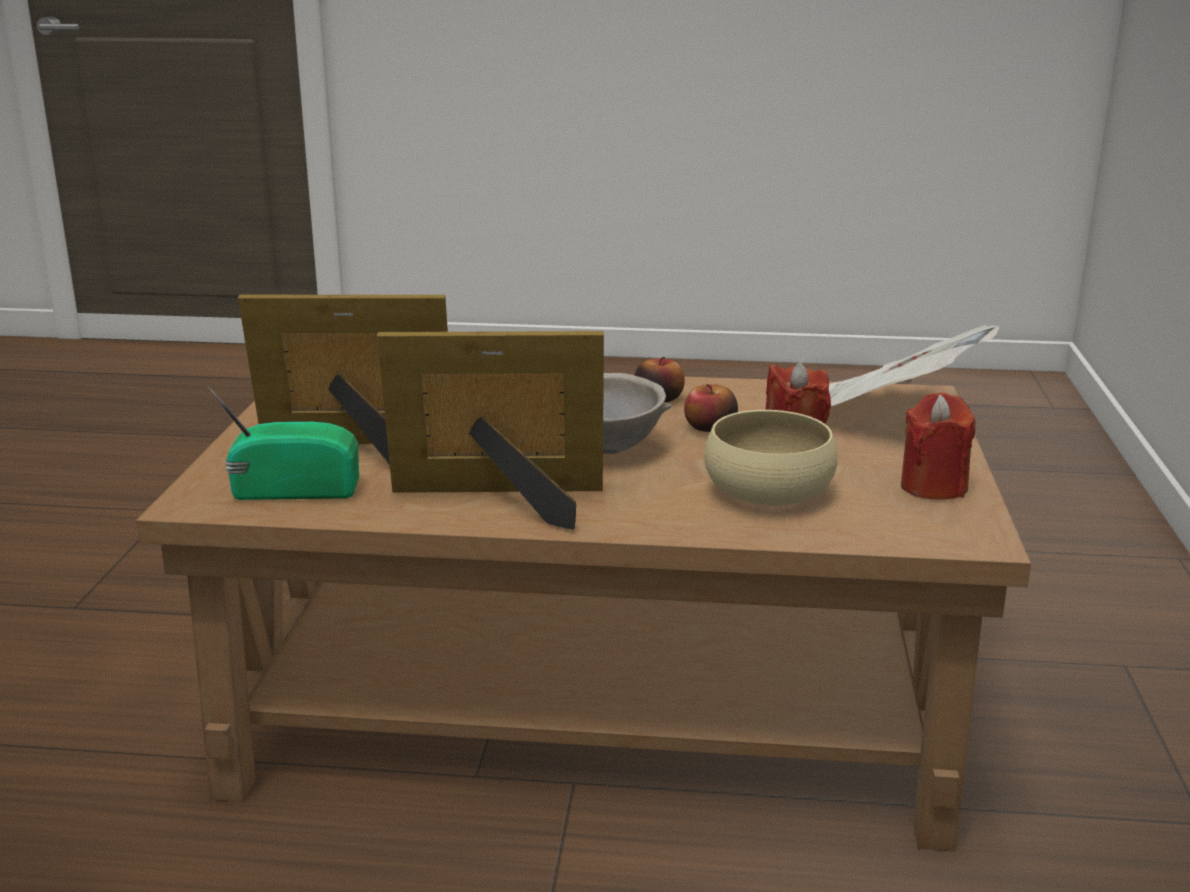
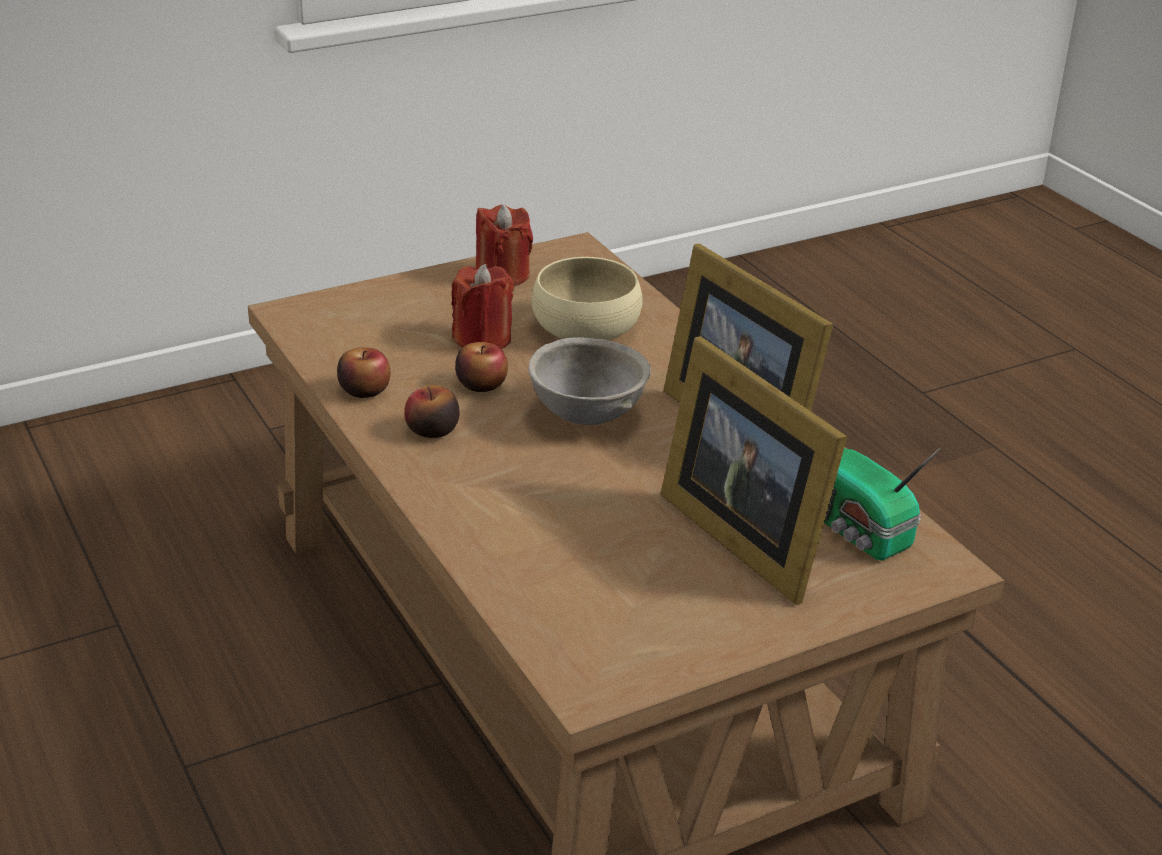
camera: 125 degrees left, 10 degrees up
(750, 392) = (364, 390): none -> apple
(891, 415) = (362, 316): newspaper -> none

